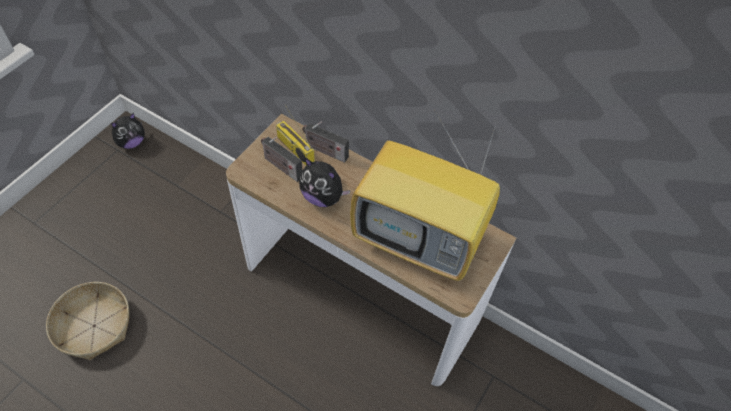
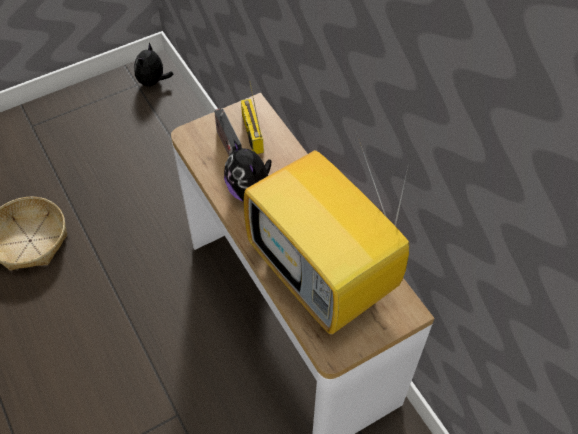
camera: 30 degrees right, 0 degrees up
(131, 142) = (153, 82): plush toy -> plush toy turned 120 degrees clockwise
(324, 151) = (280, 145): radio -> none

